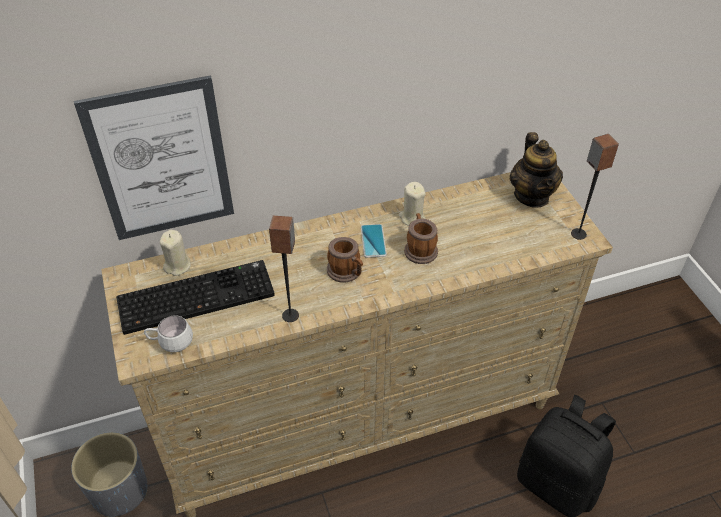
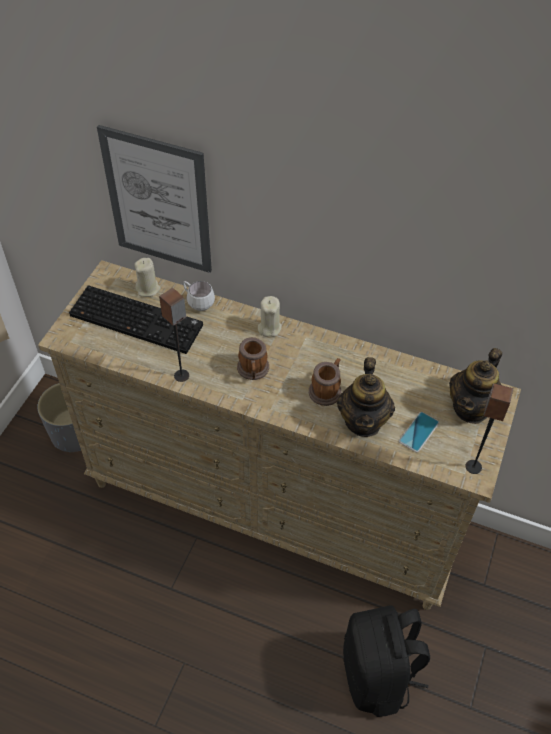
camera: 40 degrees right, 5 degrees up
(171, 343) = (90, 342): white mug -> white mug (197, 302)
(373, 241) = (298, 360): phone -> phone (418, 432)
(412, 218) = (349, 361): beige candle -> beige candle (269, 328)
(472, 253) = (363, 421): none -> teapot

